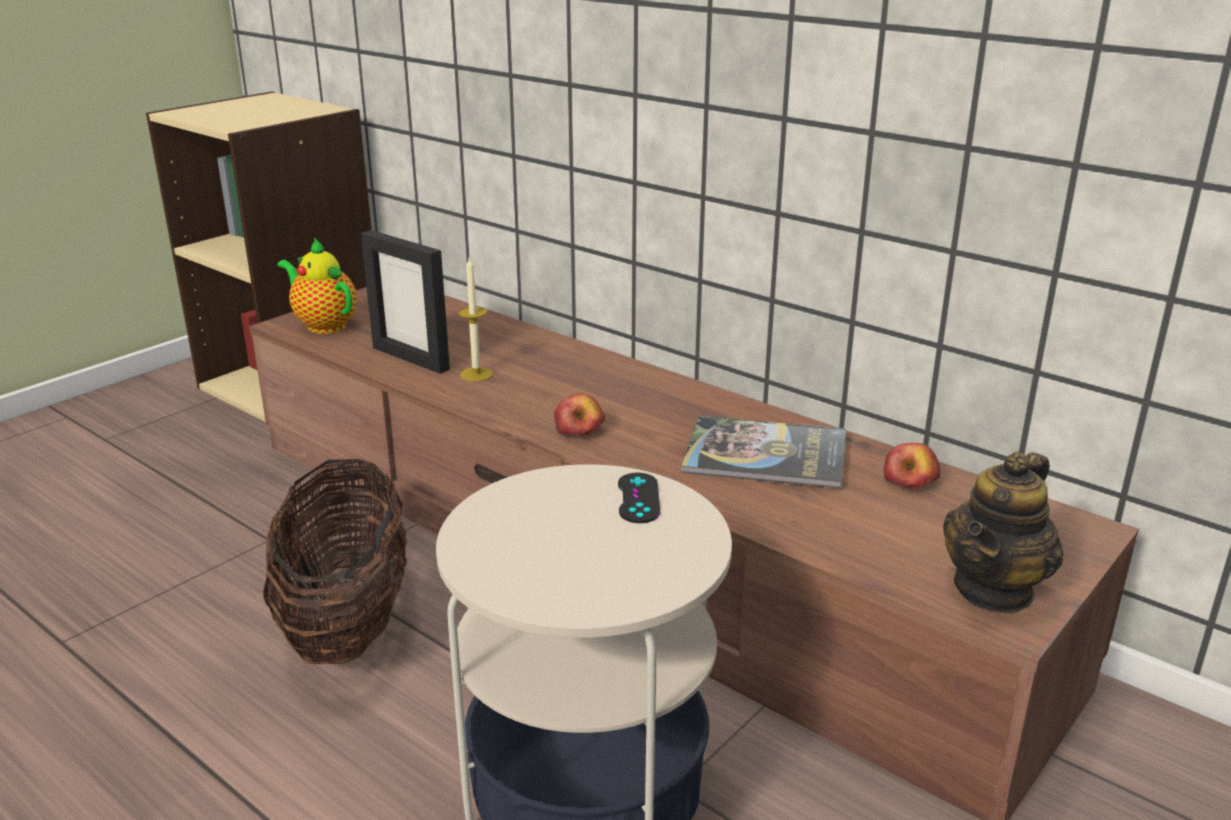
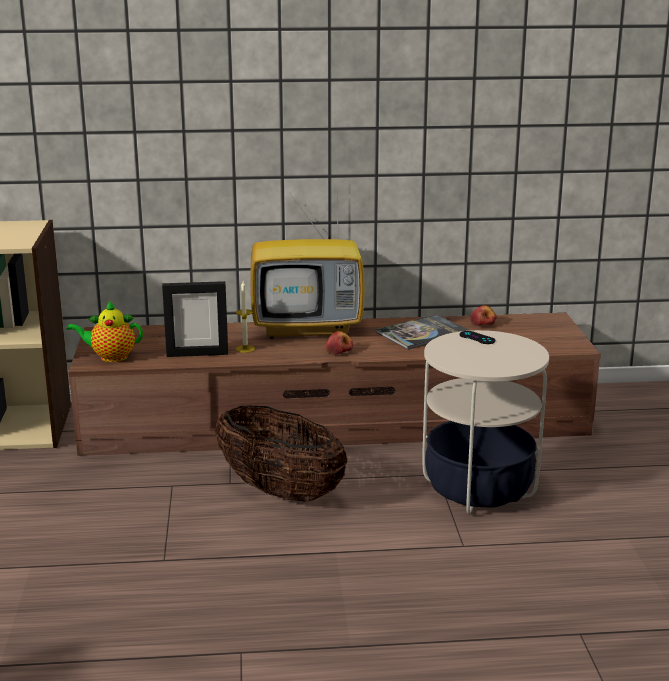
camera: 45 degrees left, 5 degrees down
(620, 377) = (309, 328): none -> television
(994, 589) = (561, 342): teapot -> none

